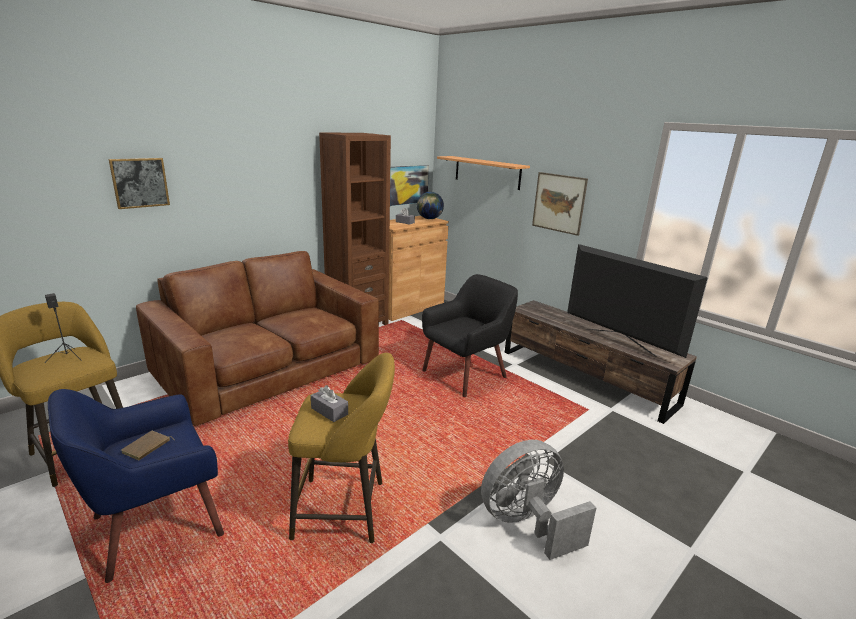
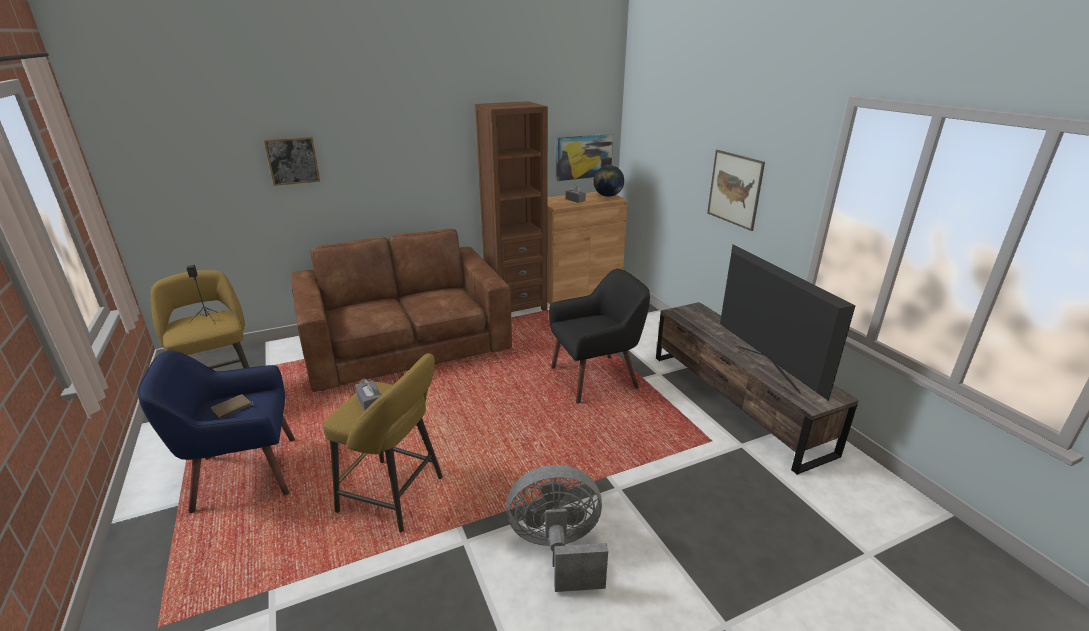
camera: 20 degrees right, 5 degrees up
(487, 172) = (668, 146): shelf -> none

